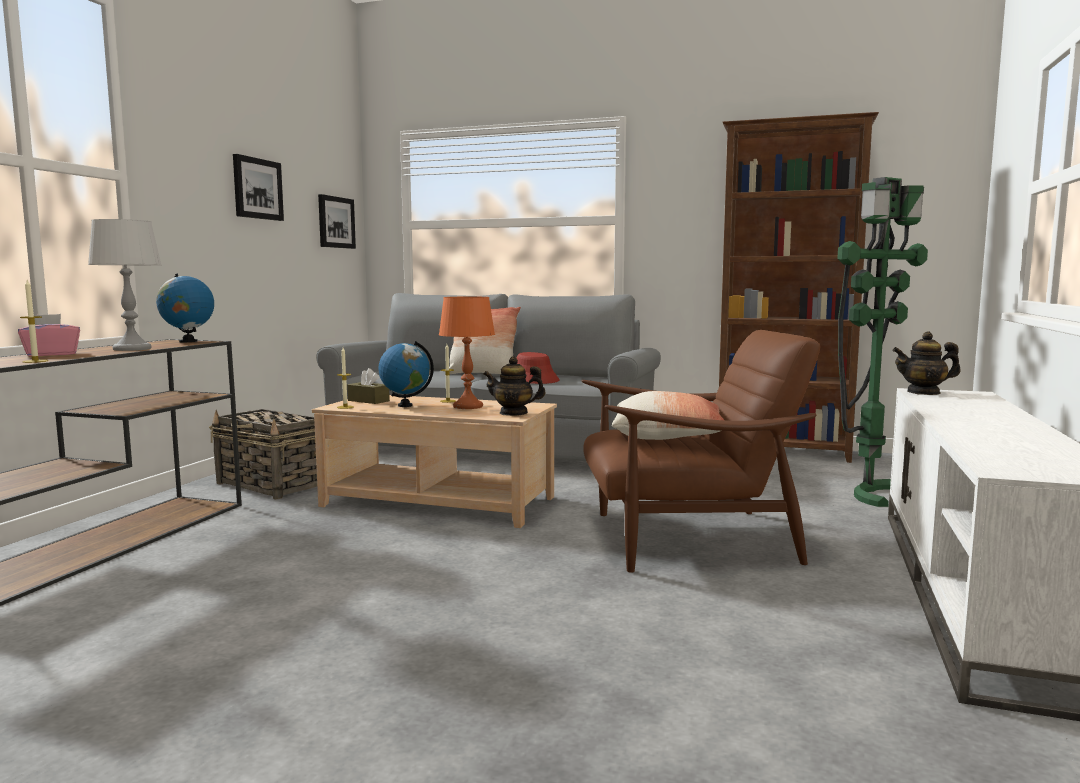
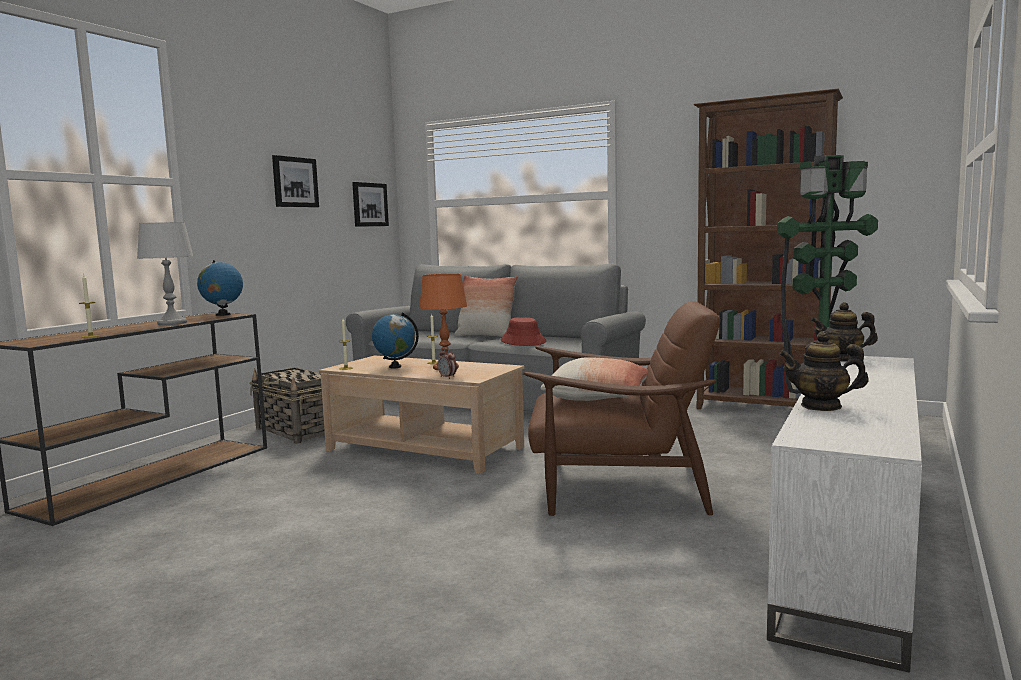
camera: 10 degrees right, 0 degrees up
(51, 354) = (109, 329): pink tissue box -> none
(368, 401) = (369, 362): brown tissue box -> none
(480, 416) = (447, 377): none -> alarm clock
(514, 413) = (478, 374): teapot -> teapot (821, 406)

